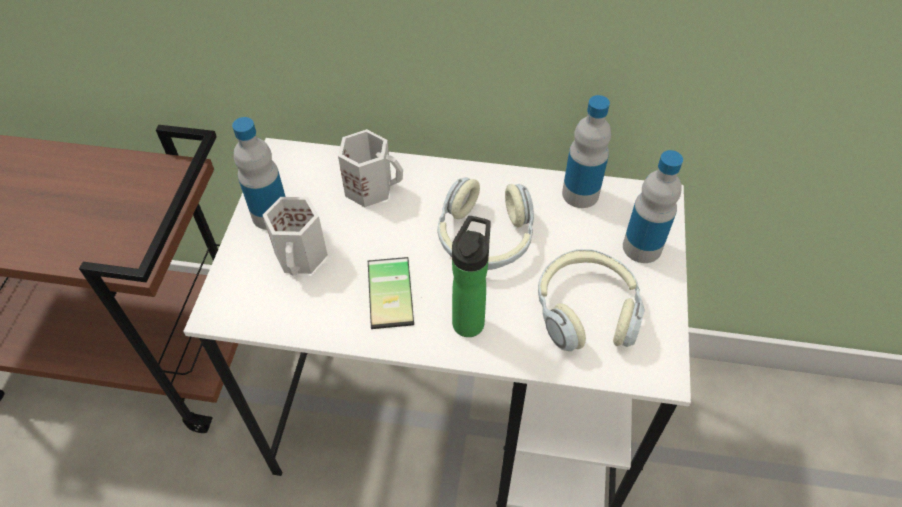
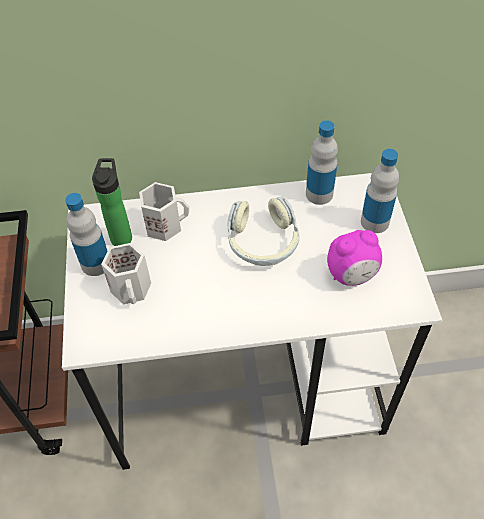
camera: 15 degrees left, 0 degrees up
(395, 292) = (211, 297): phone -> none
(469, 319) = (273, 303): bottle -> bottle (121, 236)
(586, 310) = (351, 275): headphones -> alarm clock

